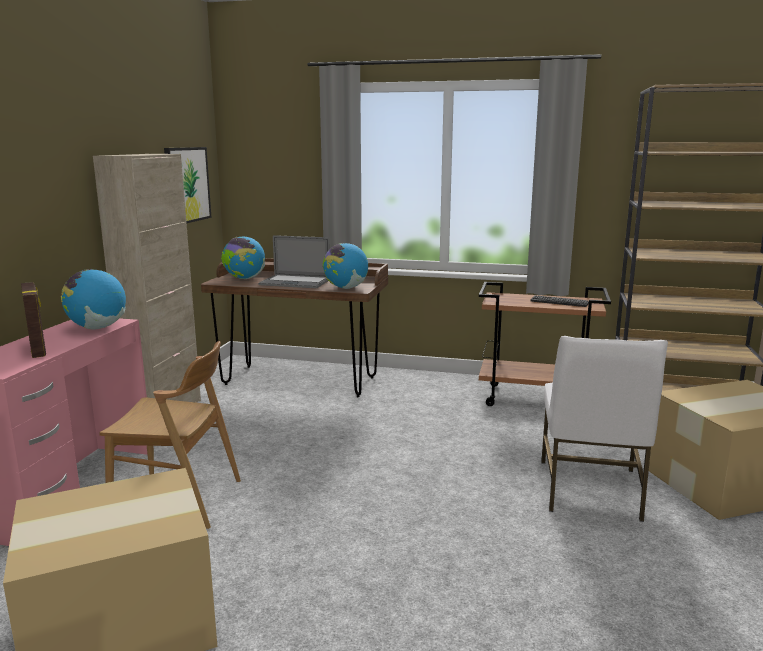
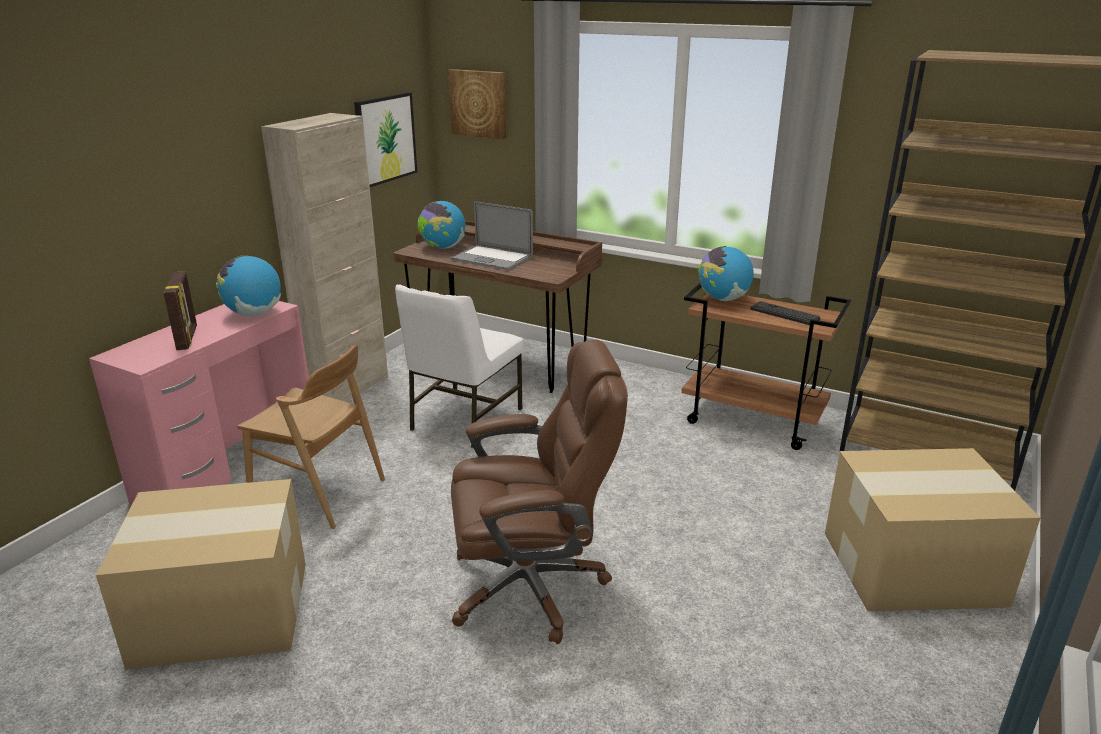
camera: 15 degrees right, 10 degrees up
(265, 157) = (478, 103): none -> picture
(346, 288) = (540, 273): globe -> globe (723, 299)
(430, 546) = (531, 585): none -> brown office chair
(590, 490) = (741, 549): white chair -> white chair (464, 419)

